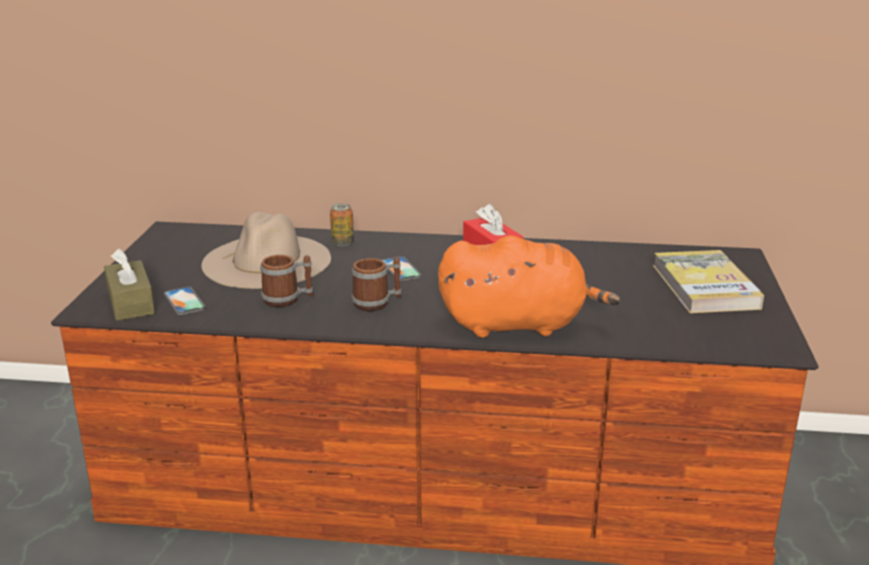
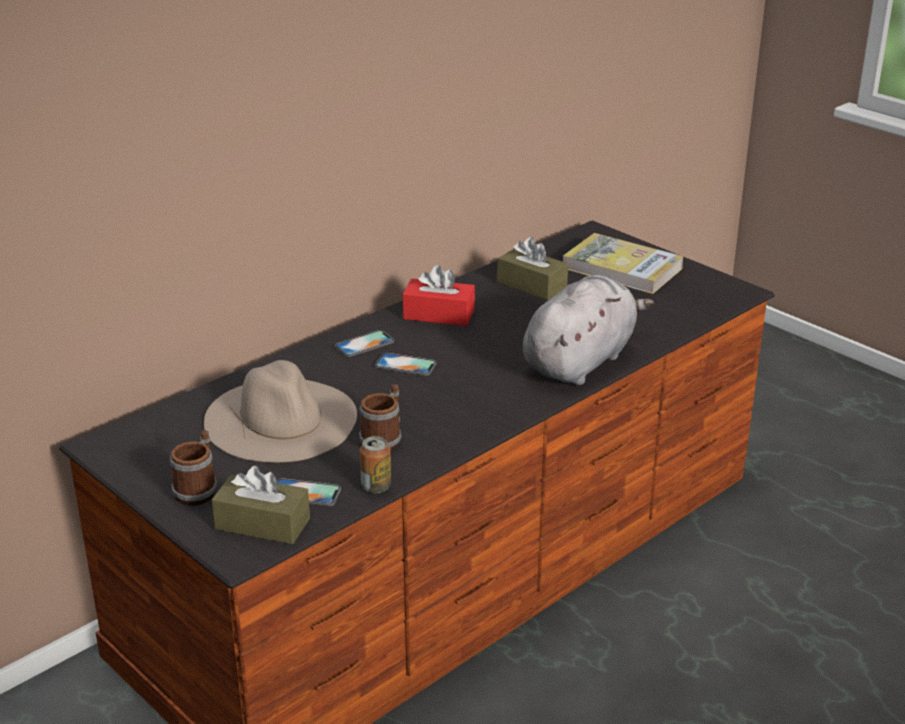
camera: 50 degrees left, 5 degrees up
(342, 243) = (303, 368): can -> can (376, 487)
(377, 302) = (455, 401): mug -> mug (199, 489)
(406, 247) = (364, 344): none -> phone
(518, 324) = (580, 361): orange plush toy -> grey plush toy
(601, 266) = (532, 285): none -> brown tissue box

